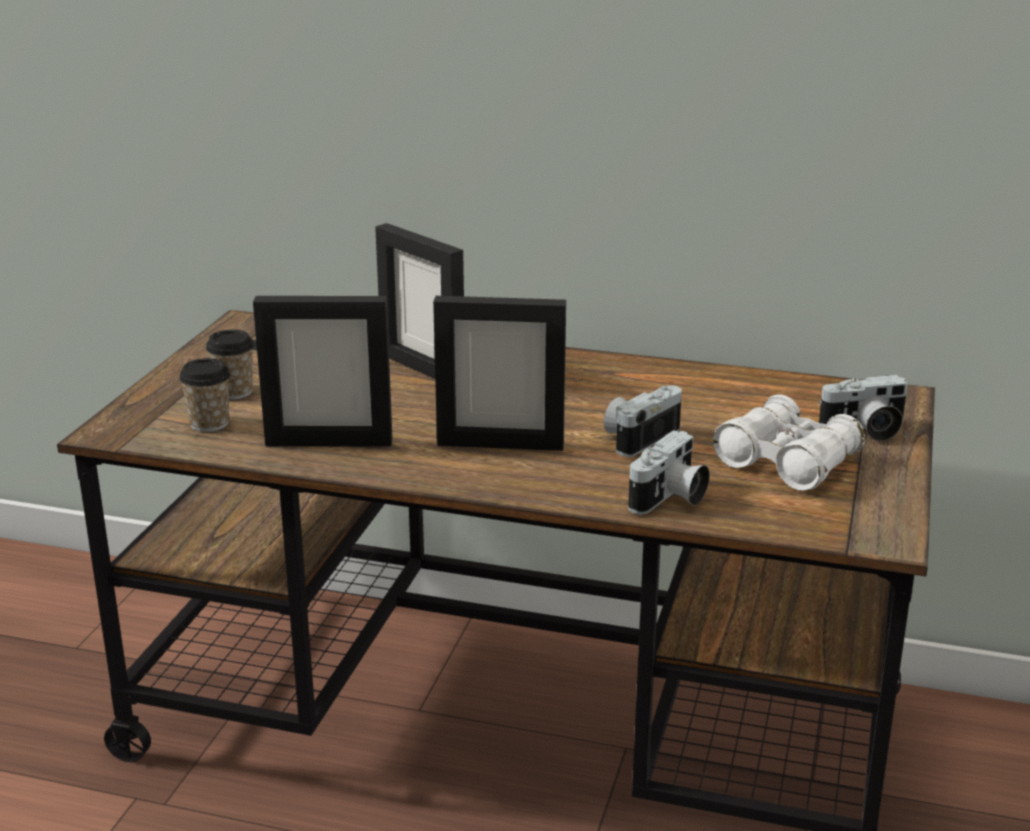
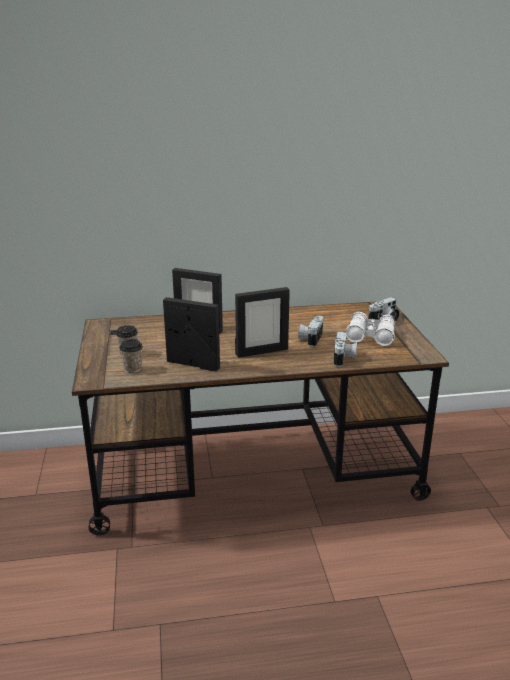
camera: 25 degrees left, 0 degrees up
(329, 441) = (192, 365): picture frame -> picture frame turned 135 degrees counterclockwise

